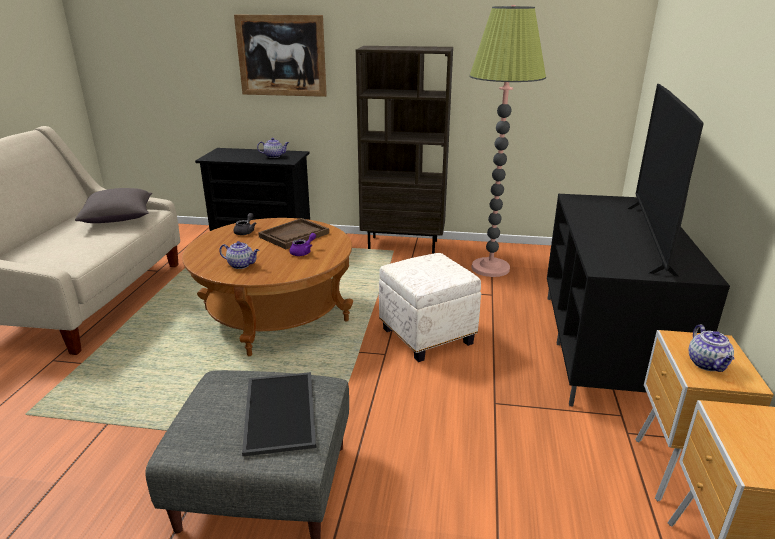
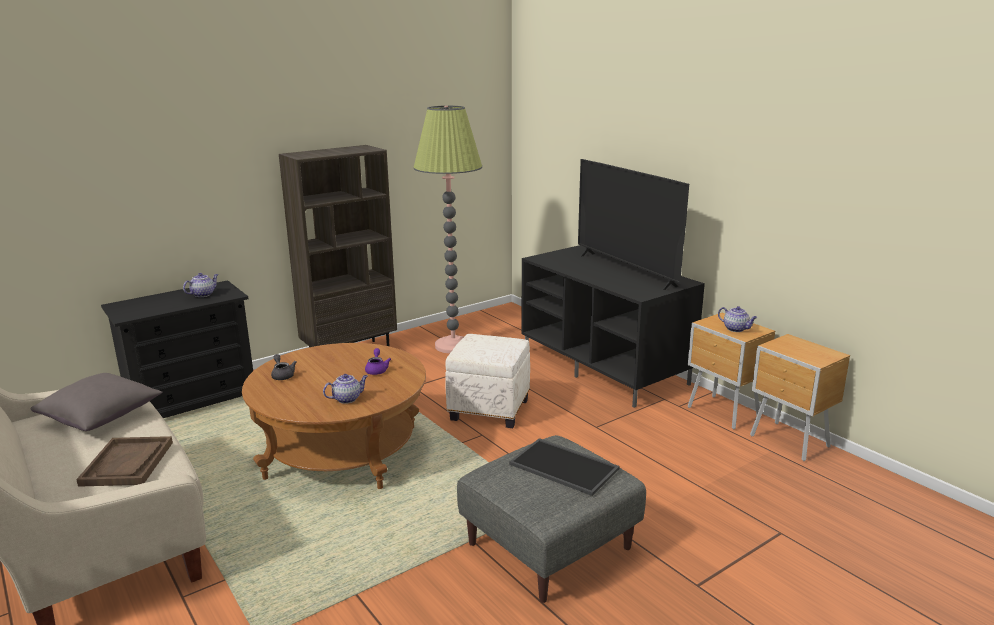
camera: 45 degrees left, 5 degrees down
(281, 56) = (180, 177): picture -> none
(294, 235) = (337, 361): brown tray -> brown tray (127, 463)

